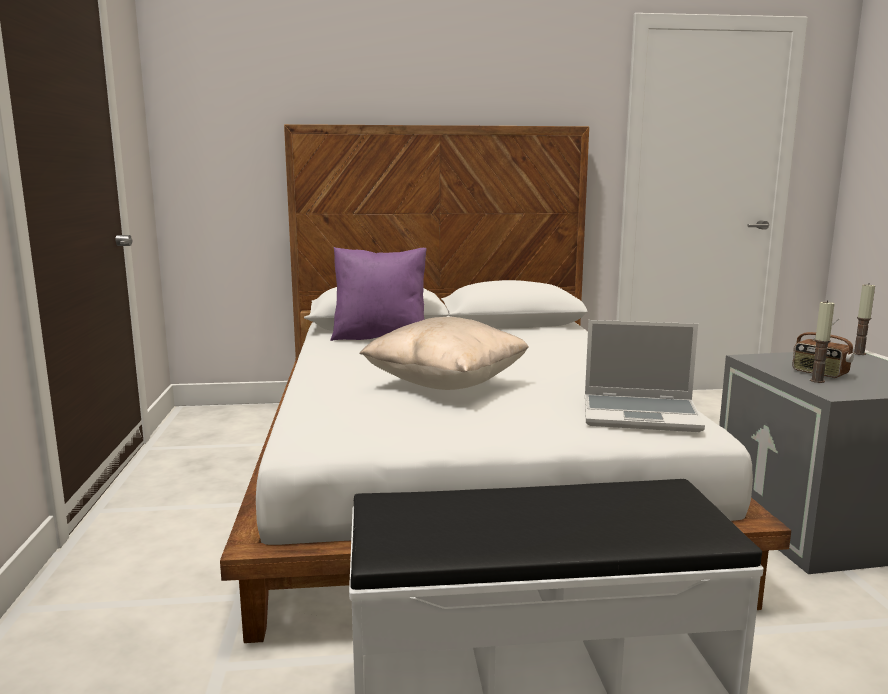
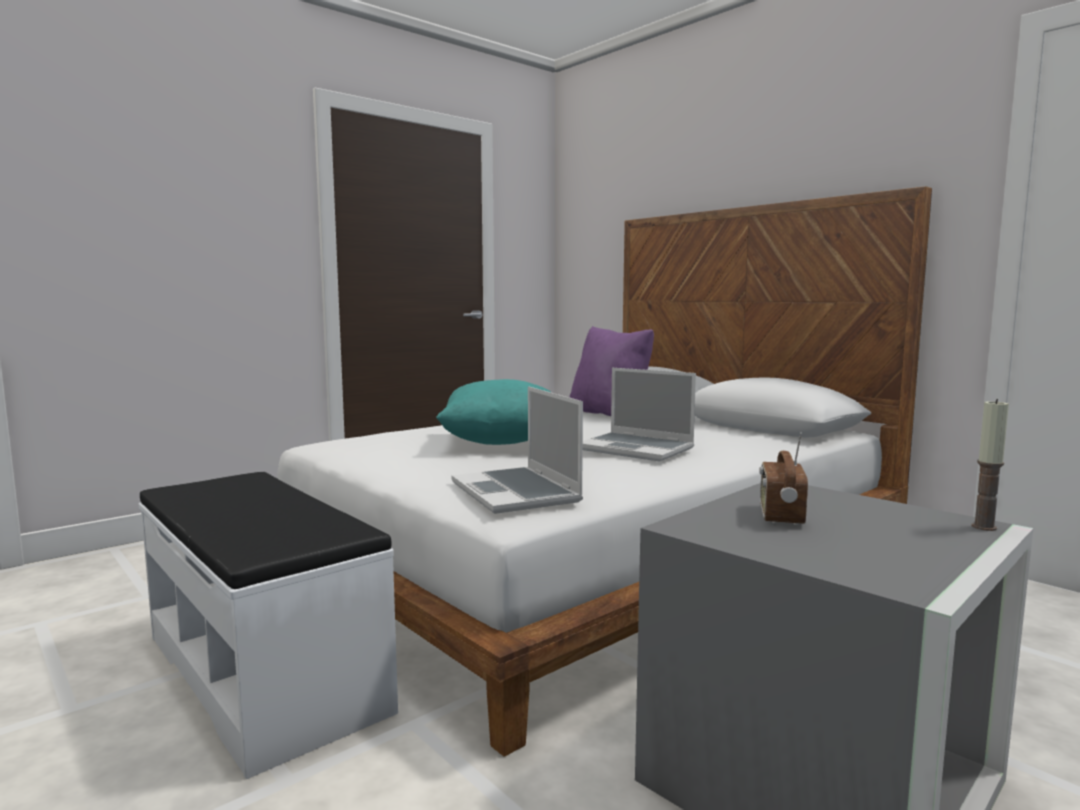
camera: 55 degrees right, 5 degrees down
(446, 384) = (501, 442): beige pillow -> turquoise pillow
(543, 360) = (637, 449): none -> laptop
(817, 381) = (734, 516): candle -> none

